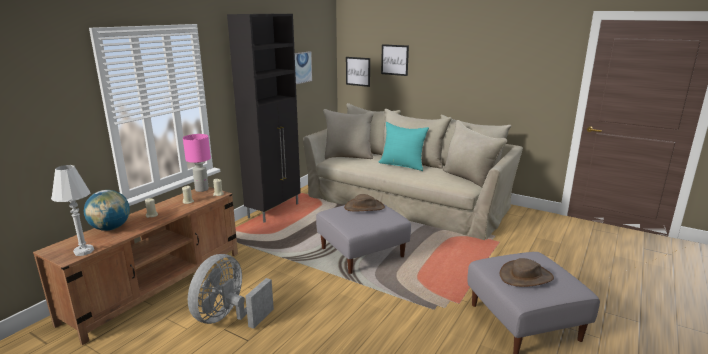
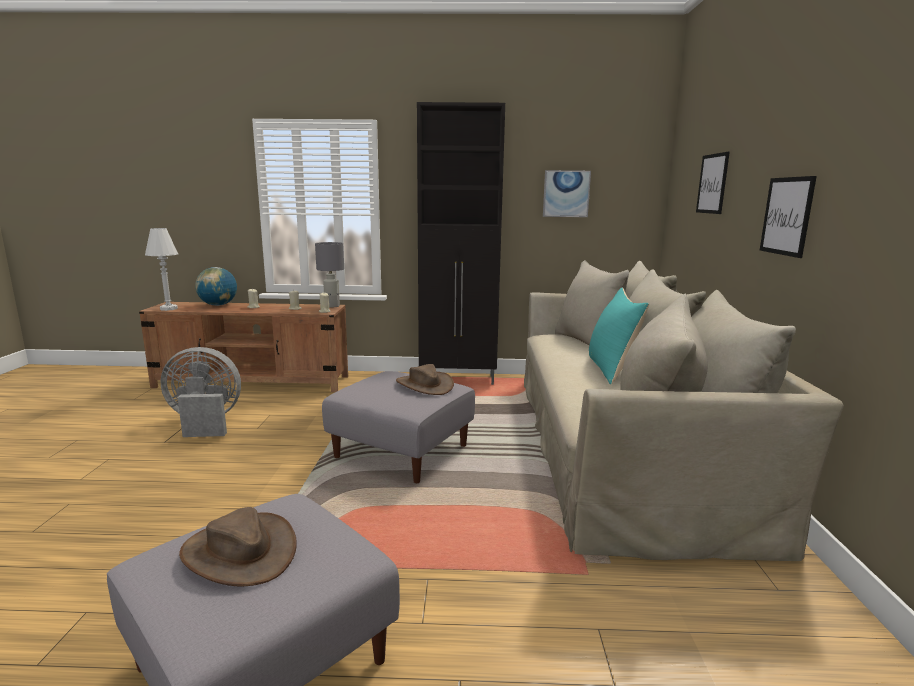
camera: 60 degrees right, 5 degrees down
(202, 189) = (332, 306): pink table lamp -> grey table lamp
(358, 71) = (679, 210): picture -> picture (786, 216)

